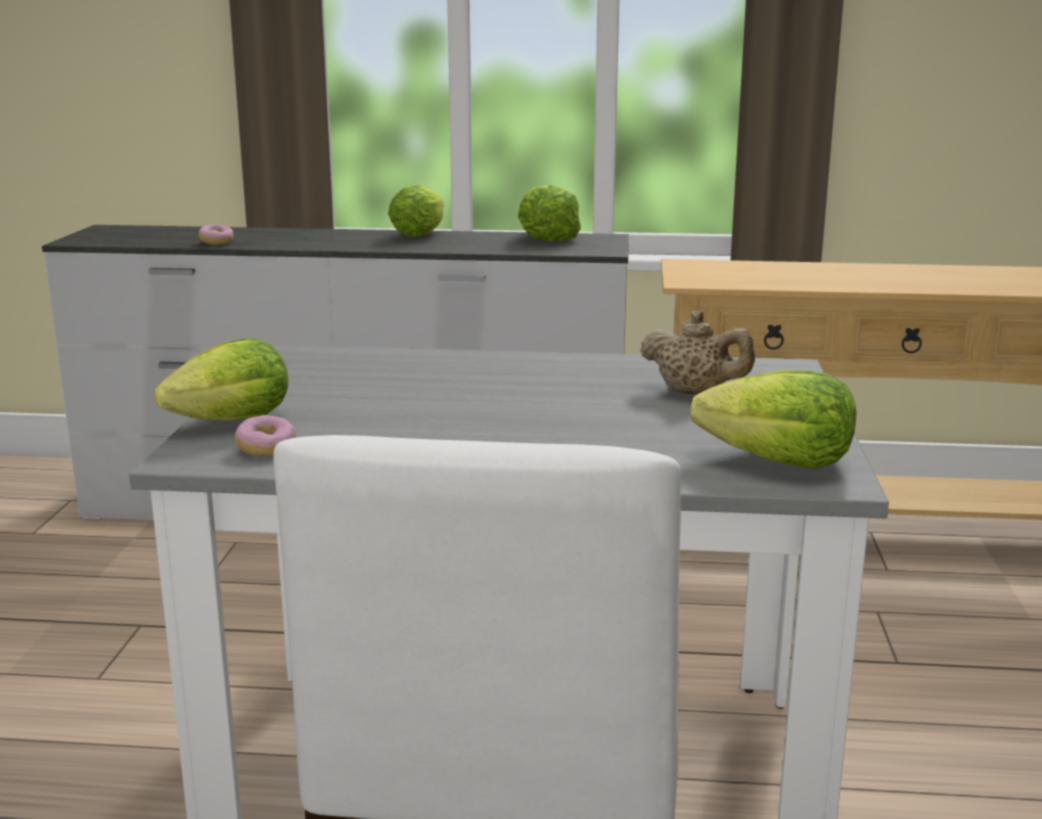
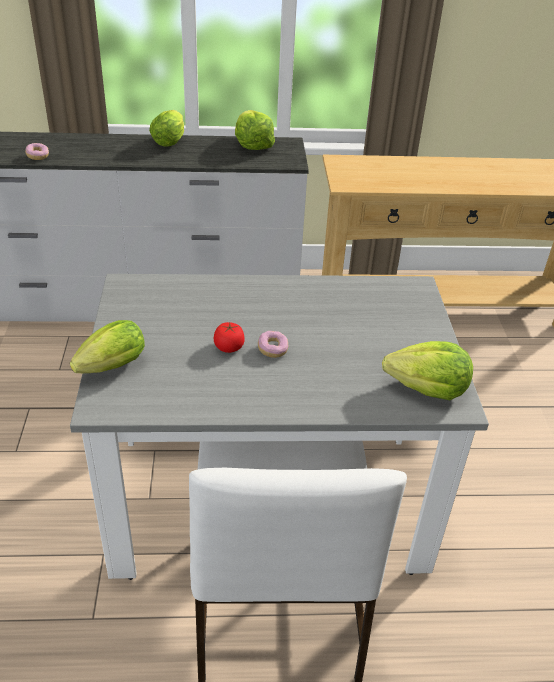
camera: 10 degrees left, 20 degrees up
(266, 449) = (142, 394): donut -> donut (272, 349)
(436, 410) = (229, 346): none -> tomato
(695, 393) = (371, 318): beige teapot -> none

